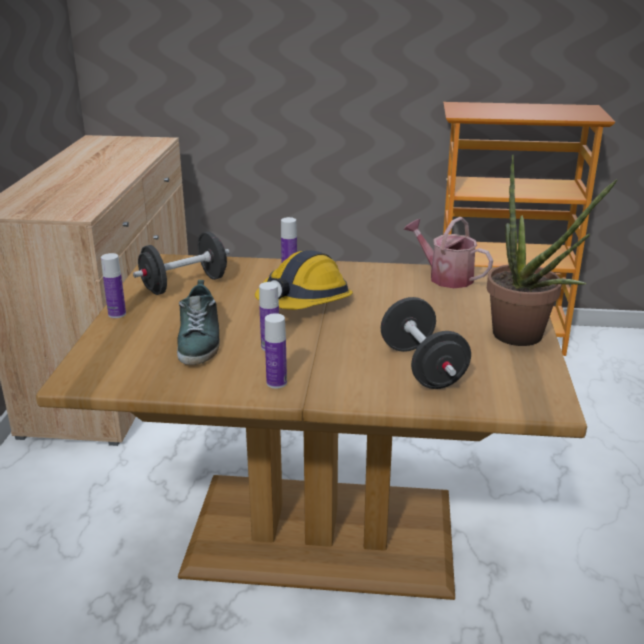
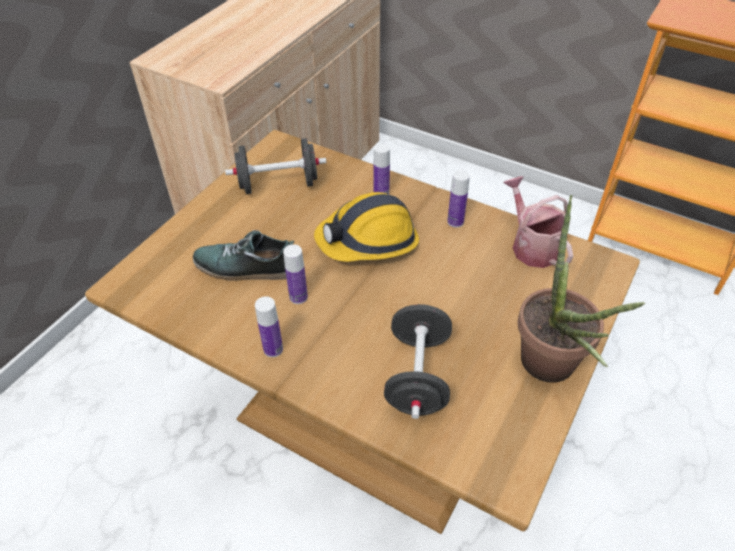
camera: 25 degrees right, 20 degrees up
(117, 314) = (200, 209): bottle -> bottle (455, 222)
(200, 340) = (245, 267): shoe -> shoe turned 75 degrees clockwise

